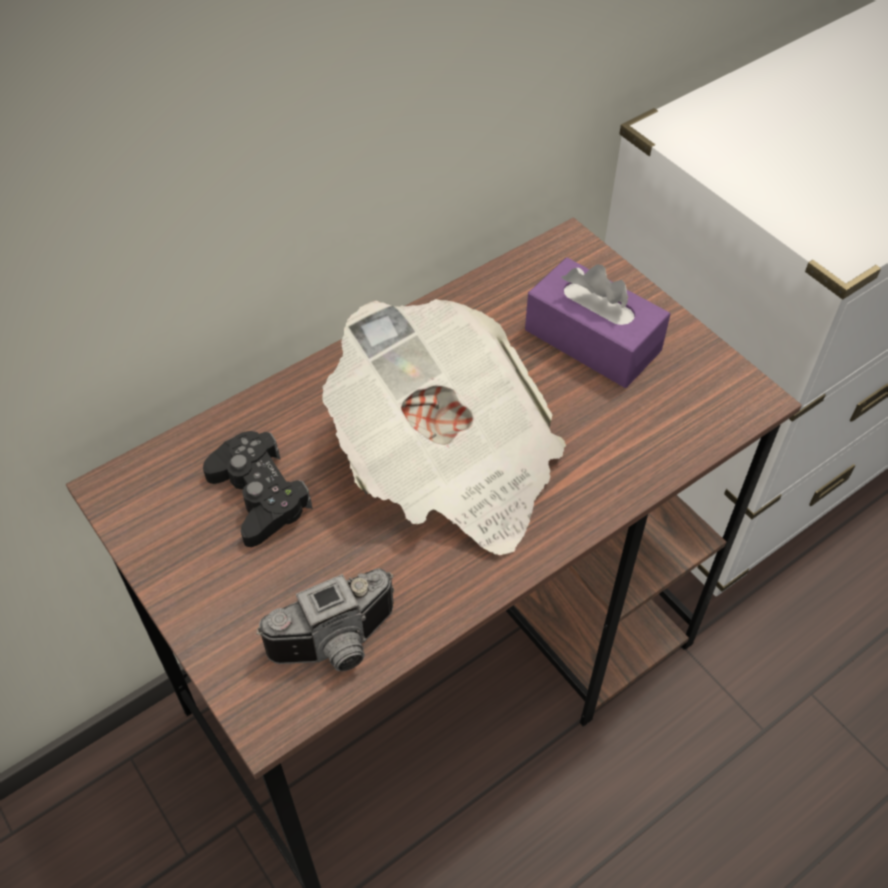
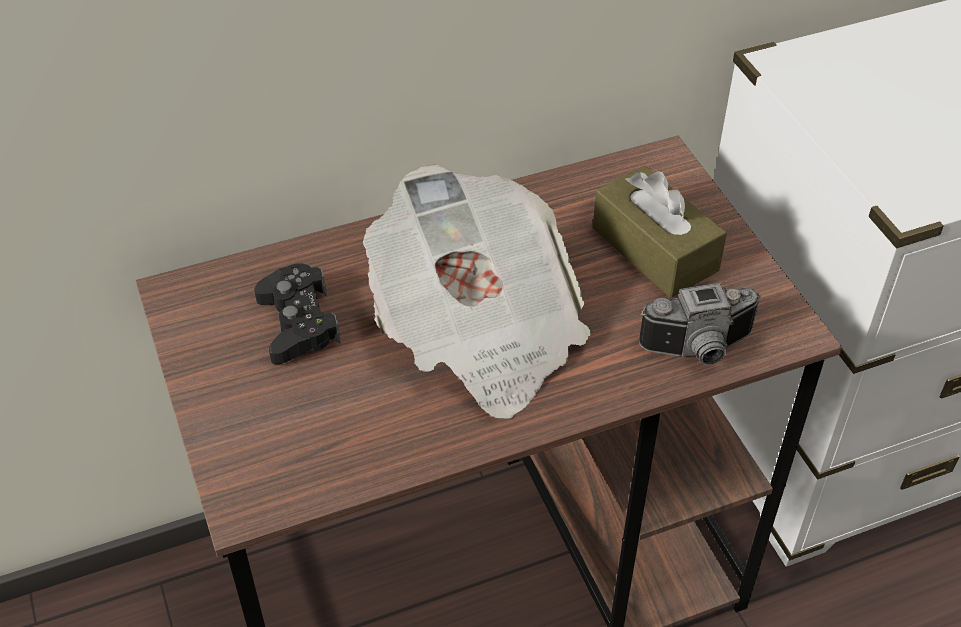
camera: 15 degrees right, 5 degrees down
(338, 647) = (324, 464): camera -> camera (700, 350)
(592, 340) = (654, 249): purple tissue box -> brown tissue box

